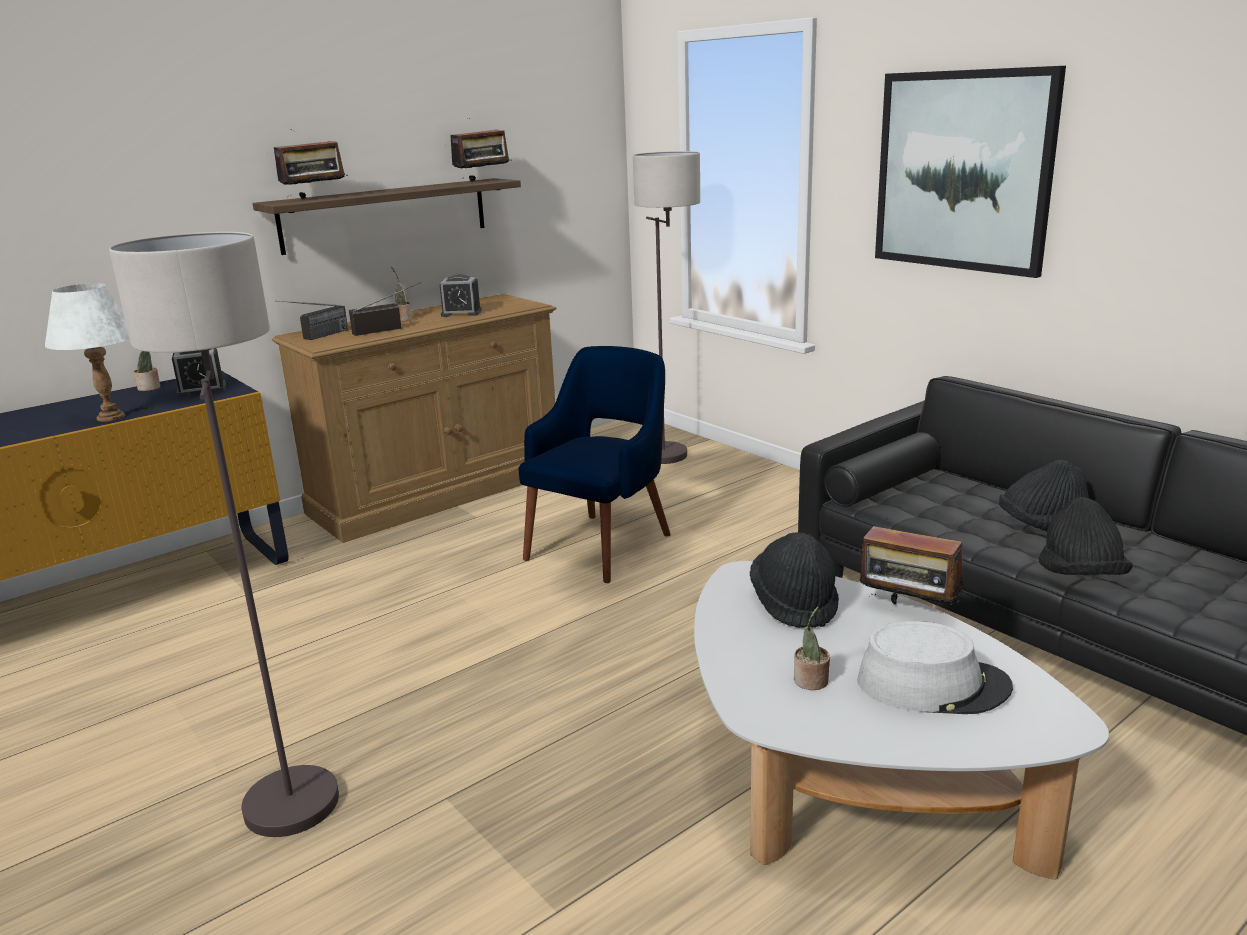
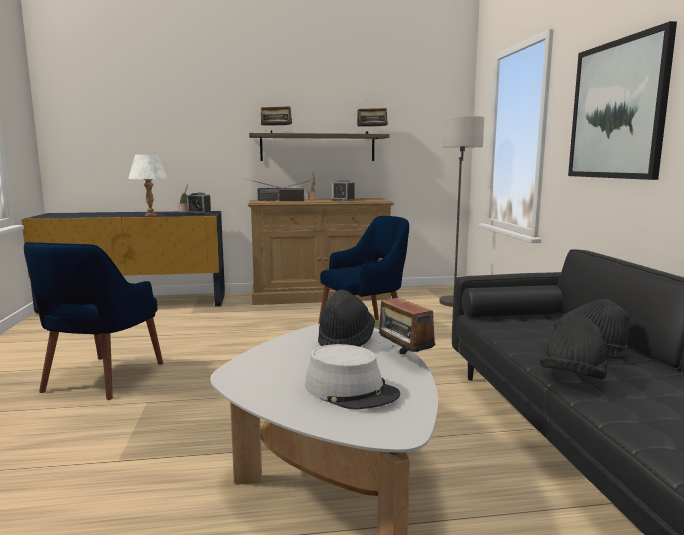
camera: 30 degrees right, 10 degrees down
(291, 787) = (102, 378): grey floor lamp -> blue armchair
(811, 682) = (287, 370): potted plant -> none

